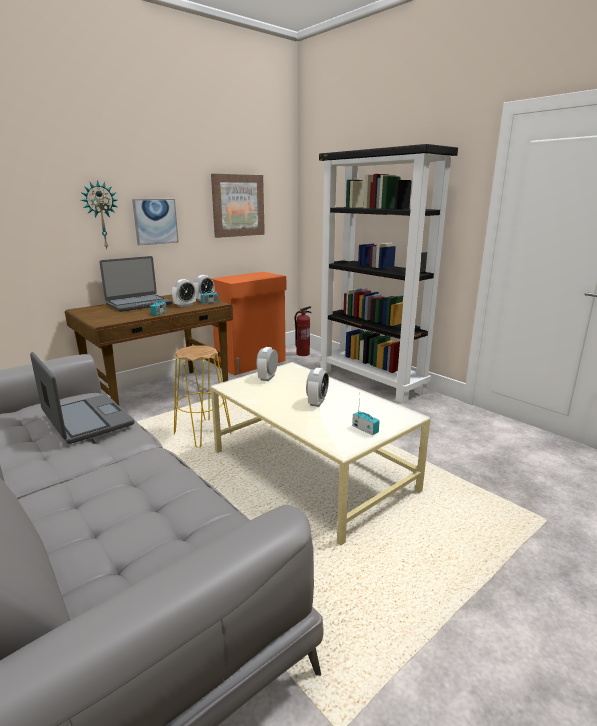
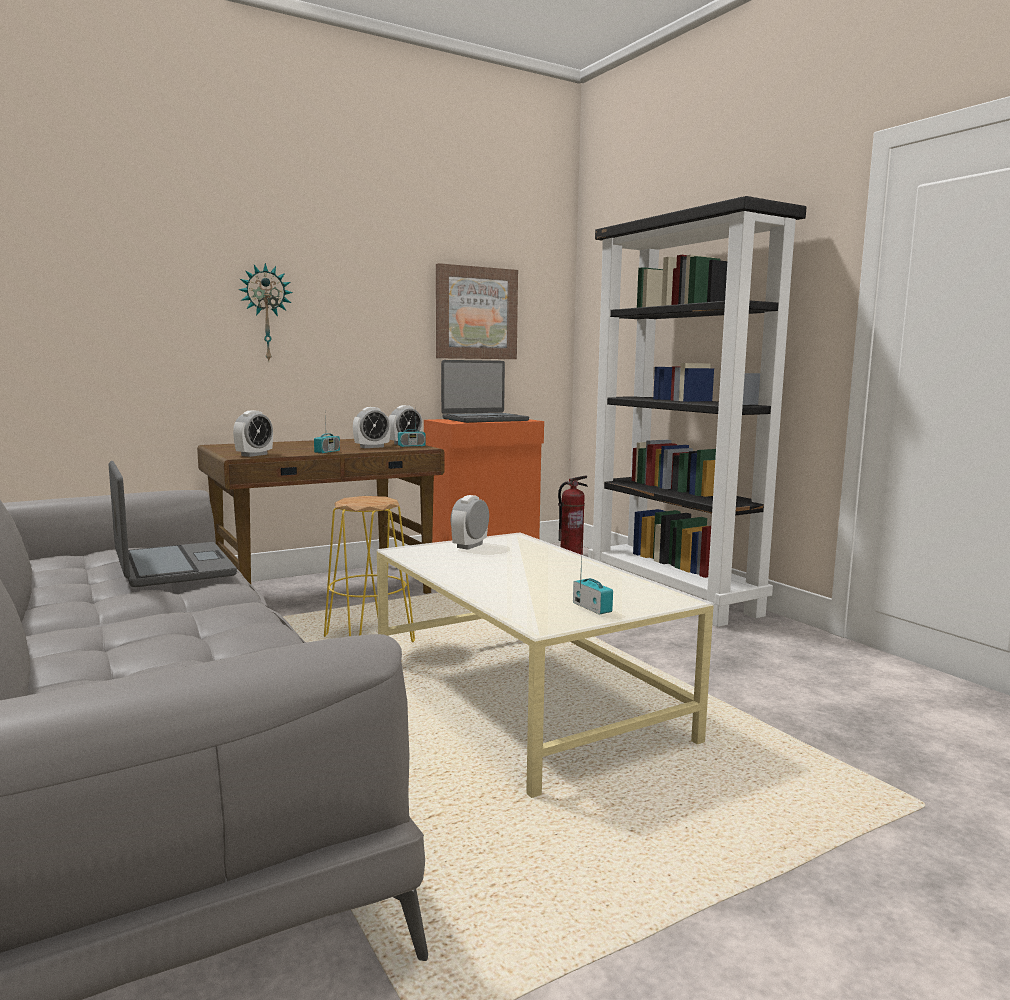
camera: 10 degrees right, 10 degrees down
(139, 304) = (305, 444): laptop -> laptop (484, 419)
(155, 221) = (345, 327): picture -> none
(317, 402) = (532, 575): alarm clock -> alarm clock (254, 455)

